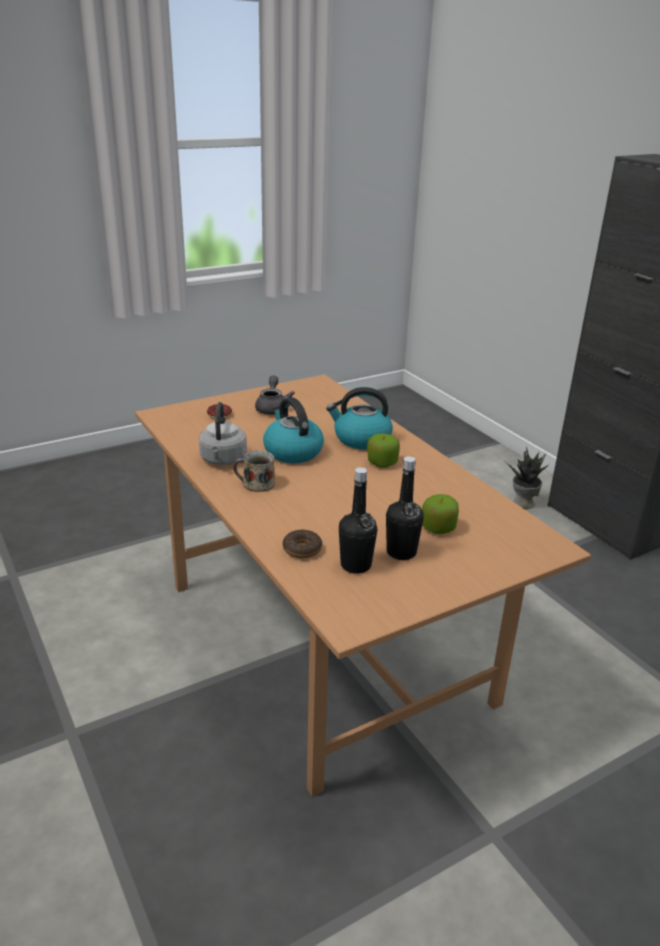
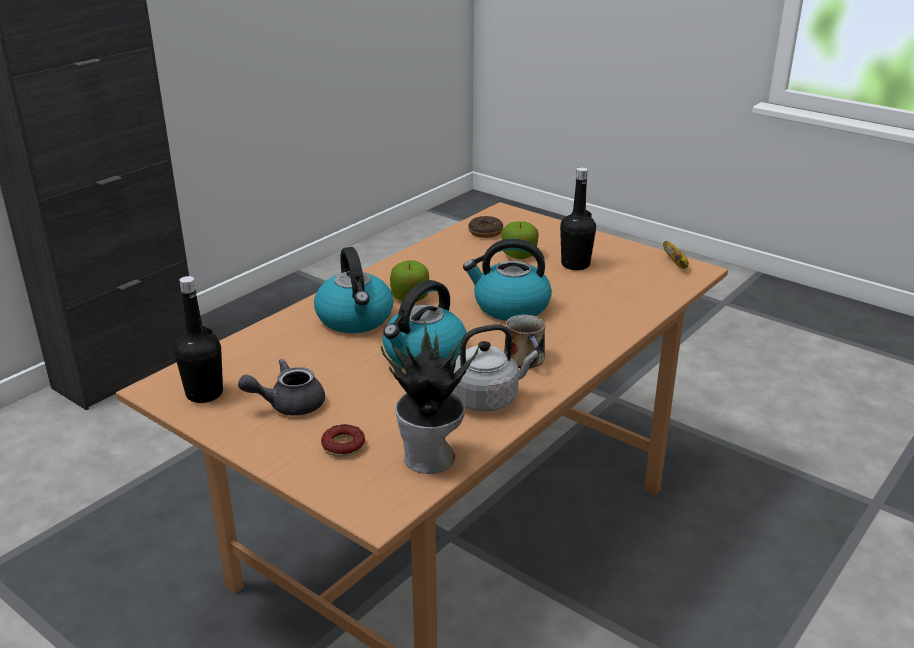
camera: 110 degrees left, 0 degrees up
(302, 549) = (621, 306): donut -> donut (485, 232)
(339, 498) = (510, 307): none -> kettle
(356, 565) = (617, 279): black bottle -> black bottle (204, 394)
(369, 616) = (676, 264): none -> banana
(523, 504) = (83, 428): potted plant -> potted plant (431, 459)

